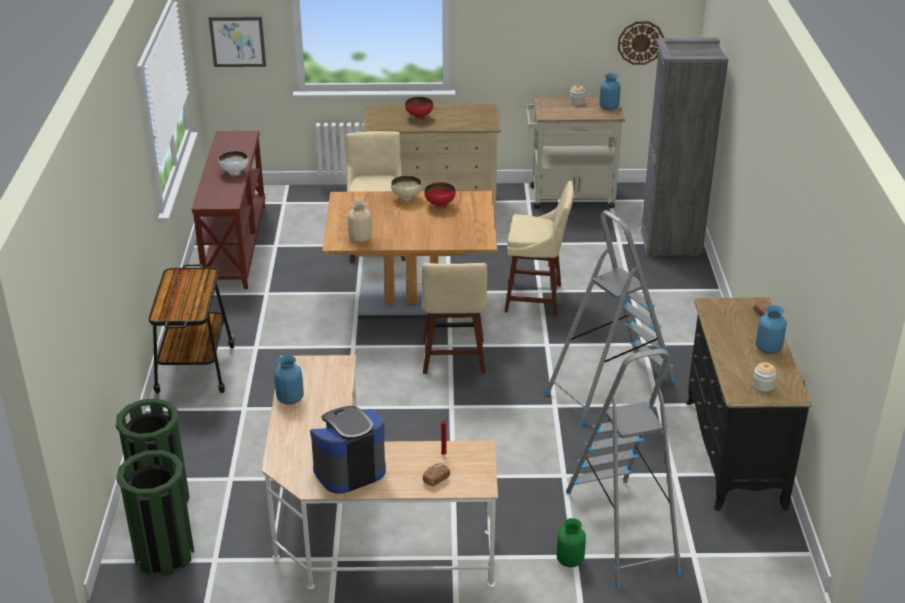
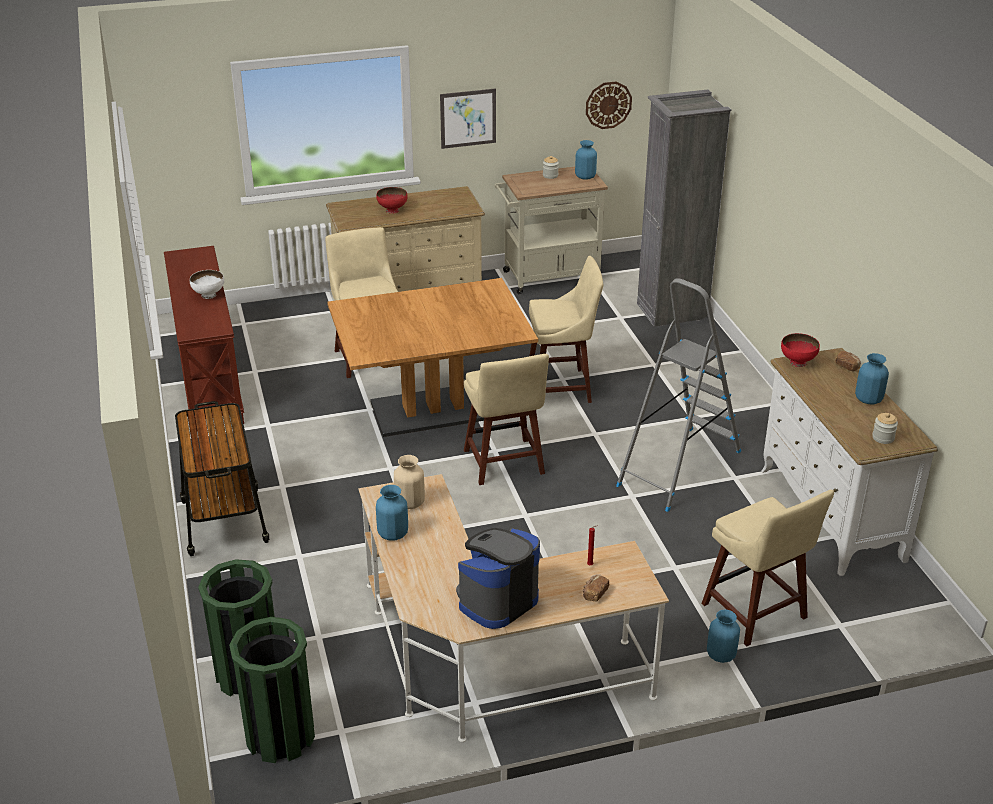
camera: 15 degrees left, 0 degrees up
(237, 41) = (174, 148): picture -> picture (468, 118)
(360, 238) = (386, 347): beige vase -> beige vase (410, 502)
(406, 198) = (414, 298): beige bowl -> none
(440, 206) = (455, 301): red bowl -> red bowl (797, 362)
(570, 560) = (721, 654): green vase -> blue vase
(620, 530) = (757, 614): grey step ladder -> beige chair
(732, 453) = (829, 514): black dresser -> white dresser

